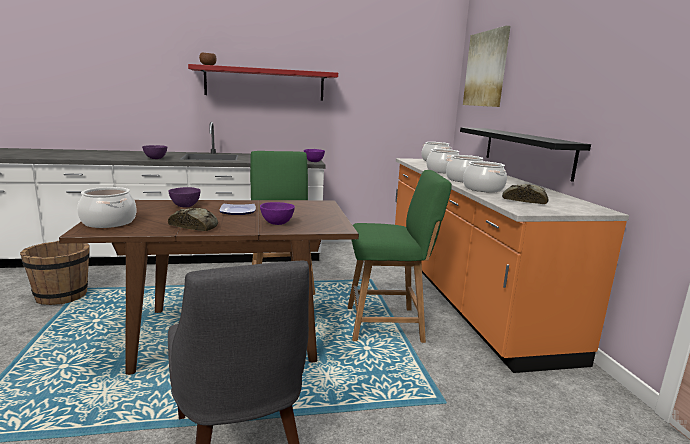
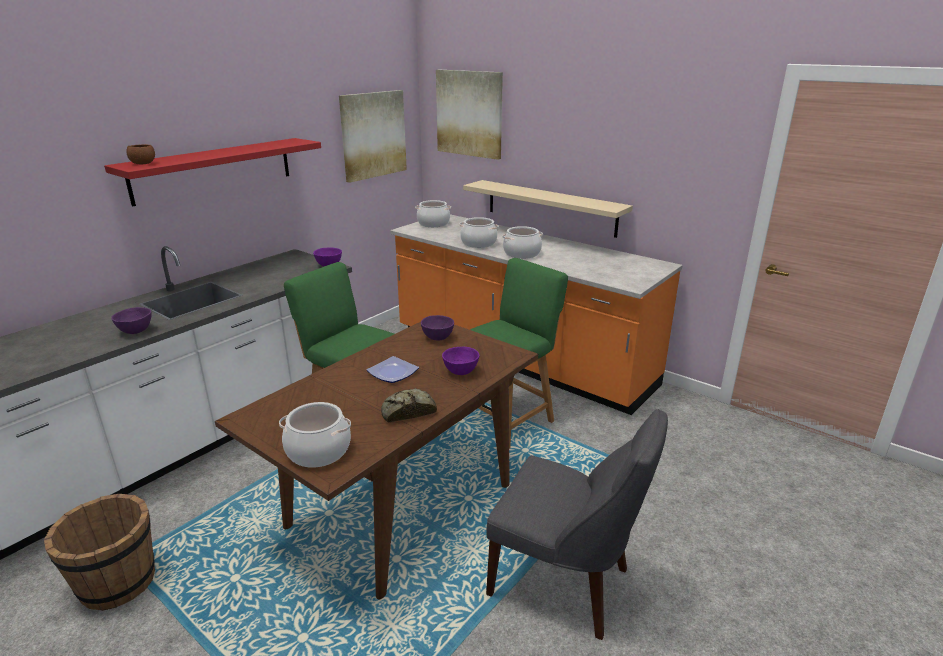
camera: 40 degrees left, 10 degrees up
(185, 206) = (325, 390): purple bowl -> purple bowl (437, 337)
(406, 85) = (373, 135): none -> picture
(483, 189) = (560, 264): cooking pot -> none
(524, 200) = (610, 271): bread -> none
(526, 151) = (550, 207): black shelf -> beige shelf

